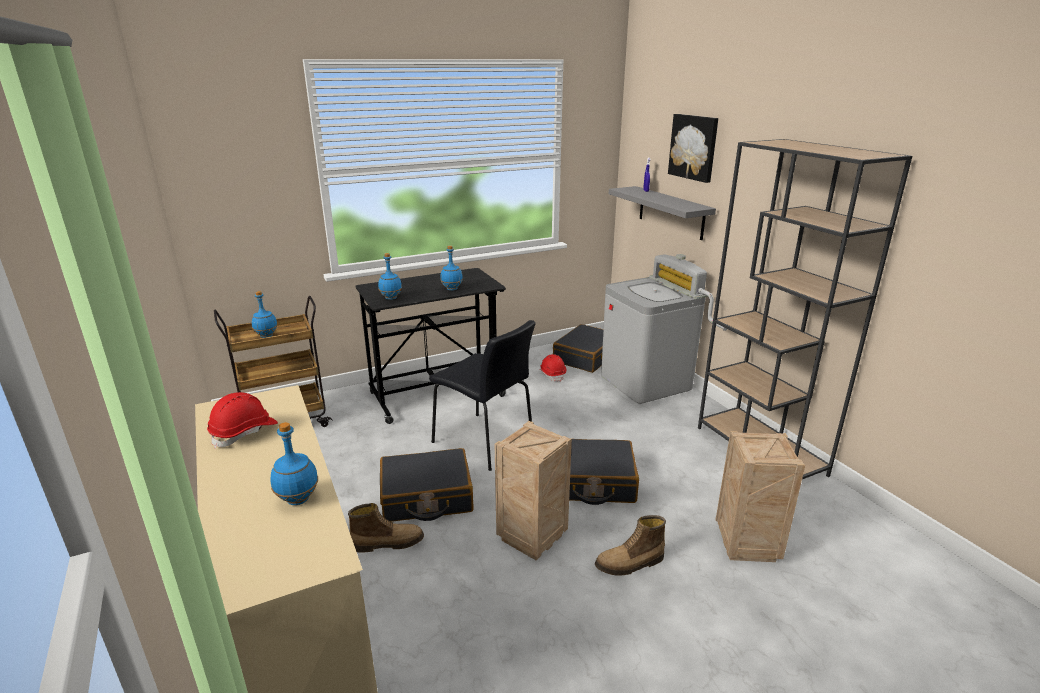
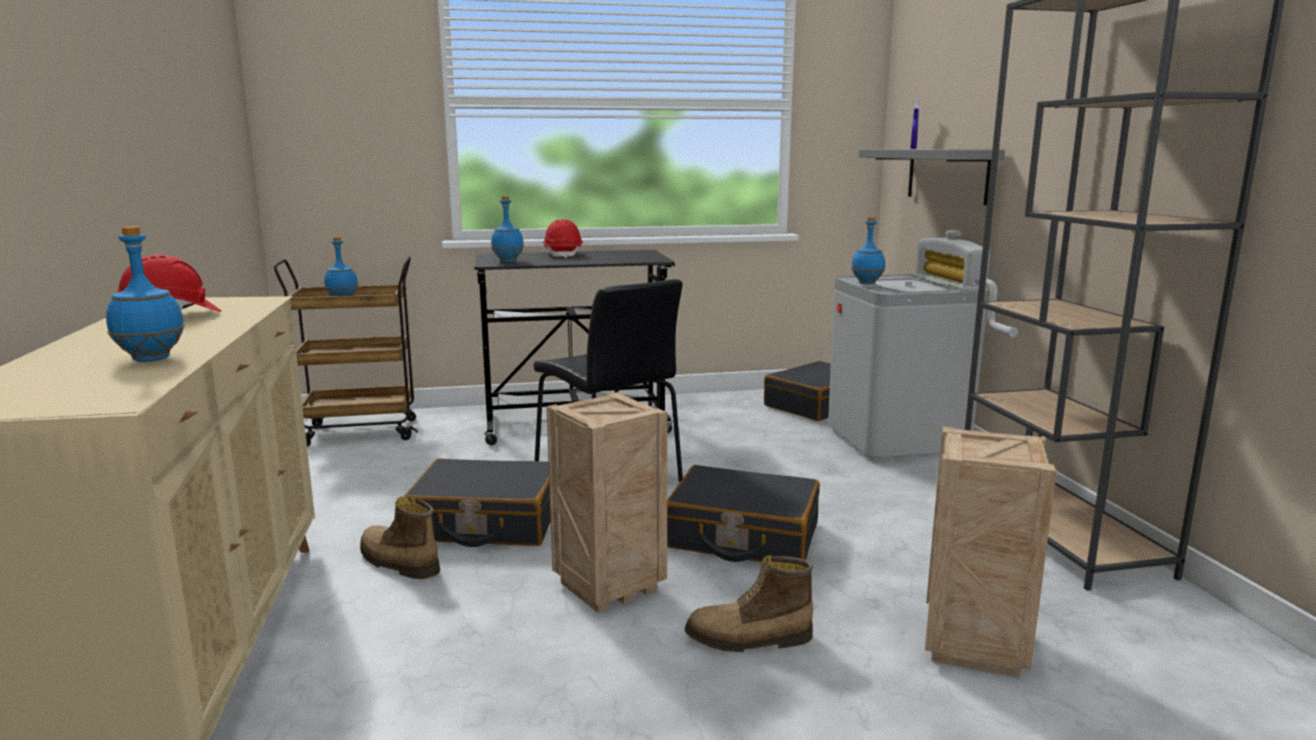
camera: 15 degrees right, 10 degrees down
(388, 542) = (397, 563): boot -> boot turned 150 degrees counterclockwise
(452, 289) = (598, 259): blue bottle -> blue bottle (867, 283)
(552, 374) = (755, 418): red hard hat -> red hard hat (563, 255)
(694, 147) = (976, 66): picture -> none

